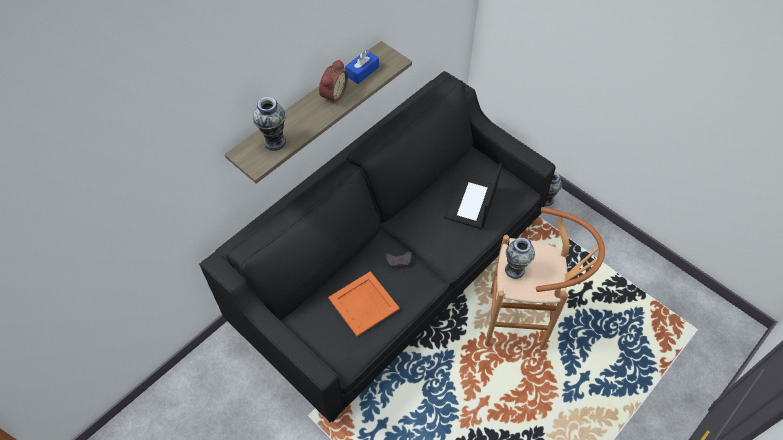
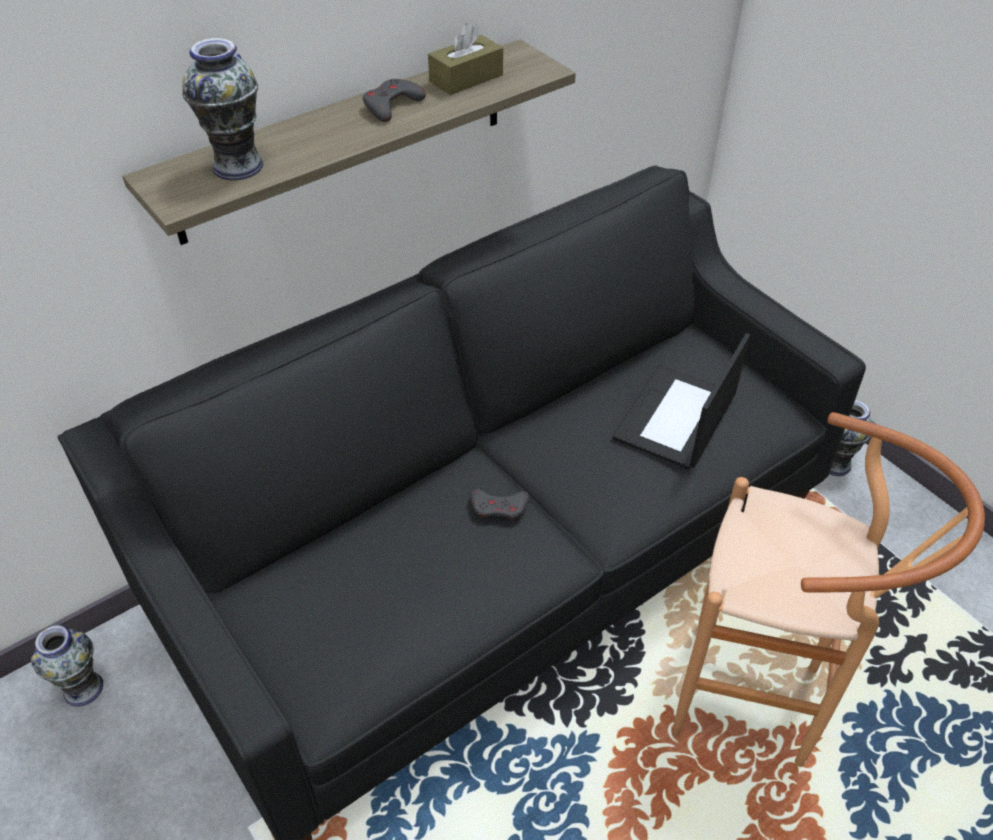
camera: 10 degrees right, 10 degrees down
(332, 94) = (391, 105): alarm clock -> grey game controller
(362, 72) = (466, 78): blue tissue box -> brown tissue box
(363, 303) = (402, 582): orange tray -> none
(514, 269) = (753, 553): vase -> vase (83, 688)

